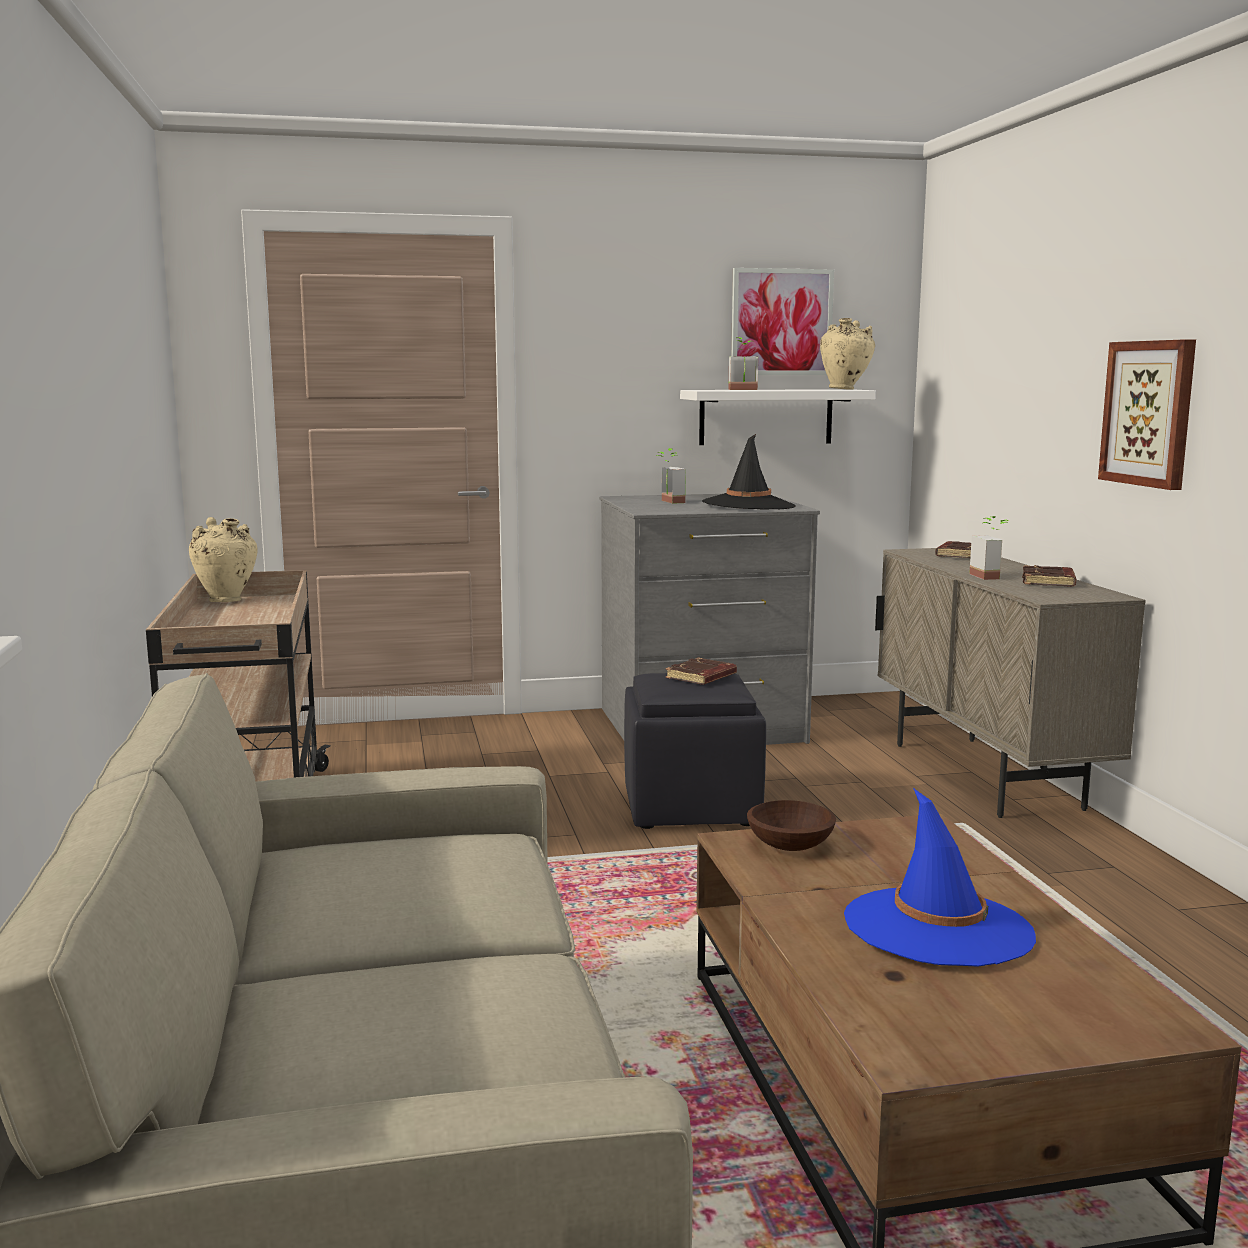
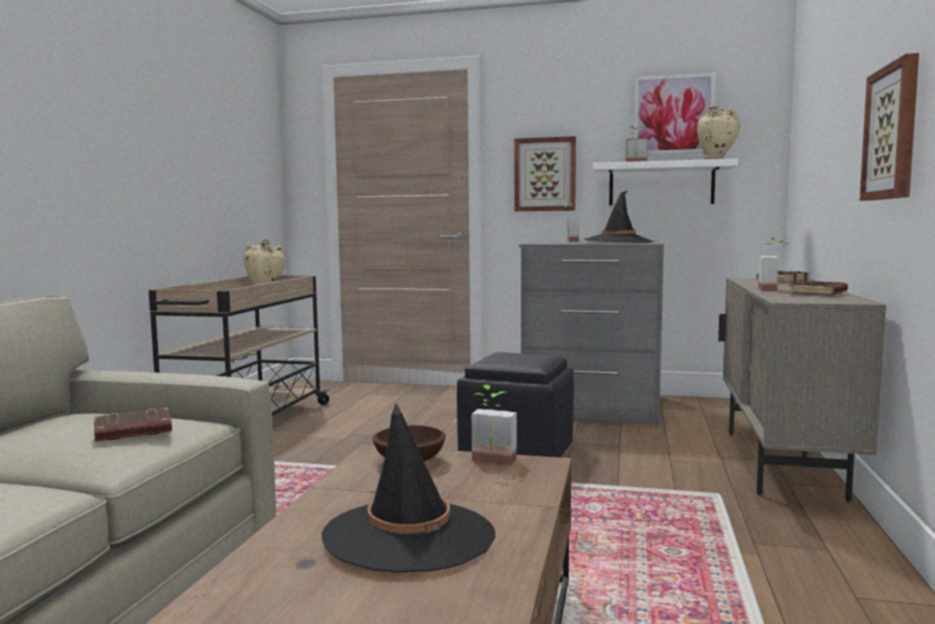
camera: 25 degrees right, 5 degrees down
(611, 400) = (545, 174): none -> picture
(701, 677) = (527, 356): brown book -> brown book (132, 432)
(875, 832) = (491, 462): none -> potted plant
(938, 928) = (409, 535): blue hat -> black hat

